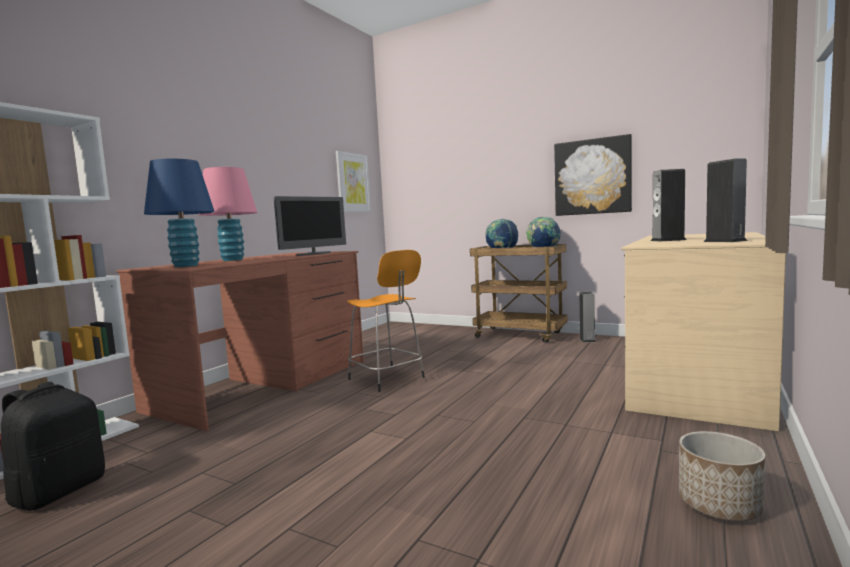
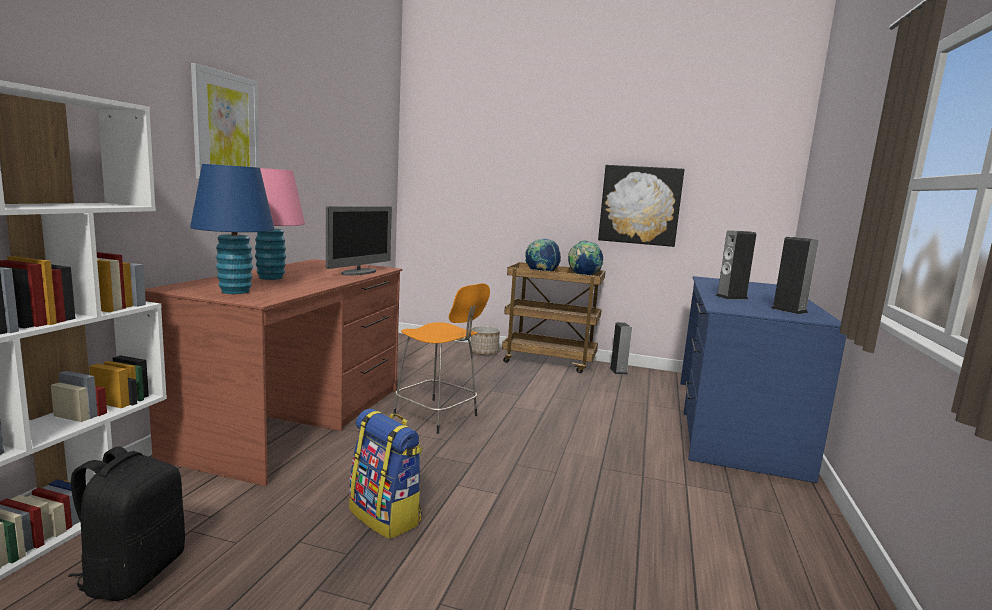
camera: 15 degrees left, 5 degrees up
(289, 455) = (386, 516): none -> backpack
(353, 182) = (372, 173): picture -> picture (226, 127)
(697, 378) = (734, 423): beige desk -> blue desk
(719, 504) = (798, 557): planter -> planter (484, 352)

